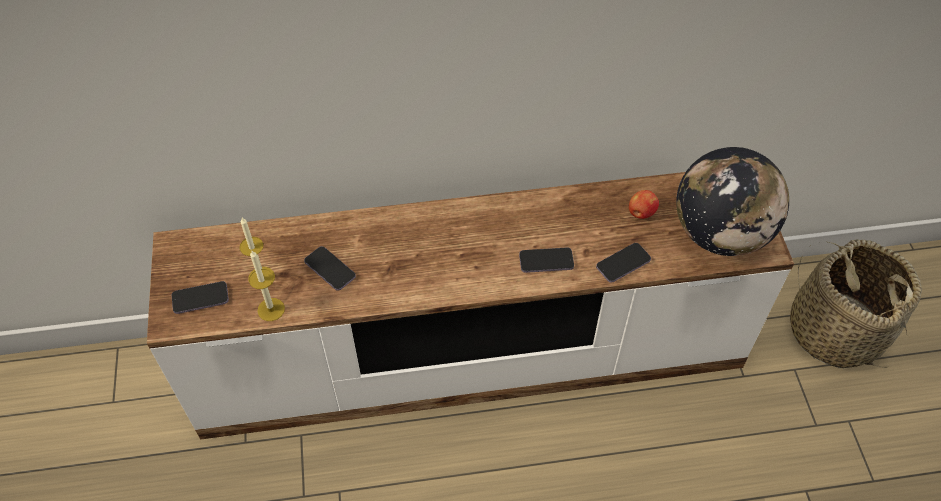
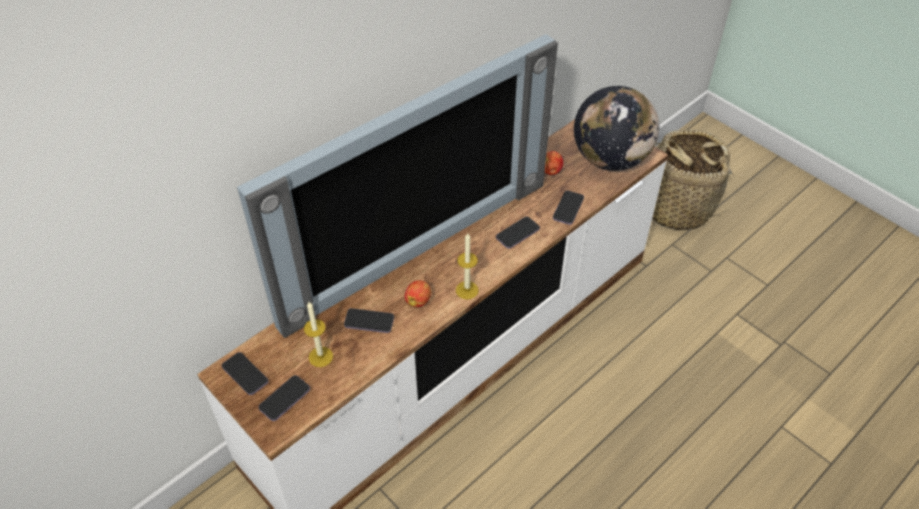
camera: 35 degrees left, 5 degrees down
(188, 256) = (245, 374): none -> phone
(271, 309) = (349, 374): candle -> candle (467, 290)
(391, 275) = (418, 300): none -> apple
(432, 214) = (411, 244): none -> television

